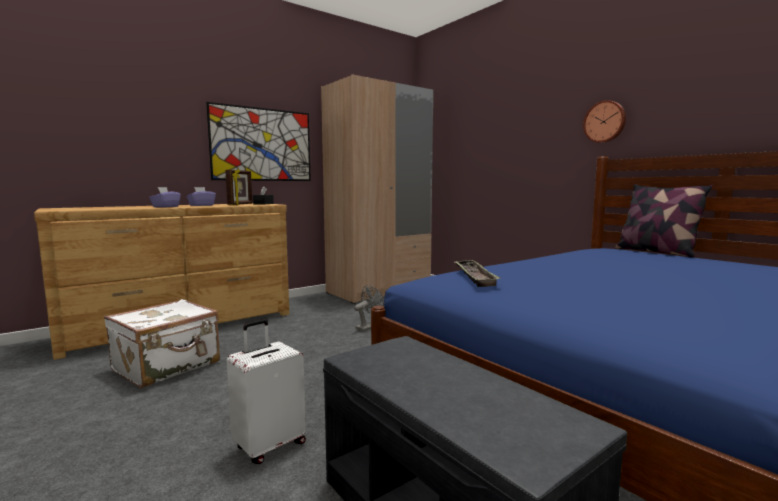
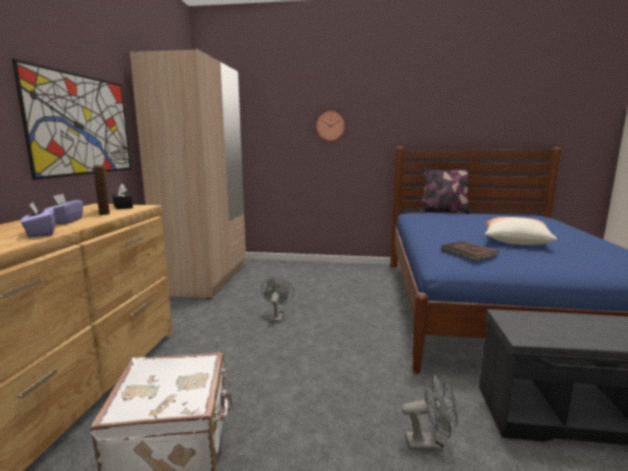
camera: 45 degrees left, 5 degrees up
(269, 445) = (429, 443): white suitcase -> grey fan
(474, 276) = (468, 253): tray -> brown book
(599, 281) = (515, 241): none -> pillow
(605, 122) = (397, 121): wall clock -> wall clock (330, 126)

